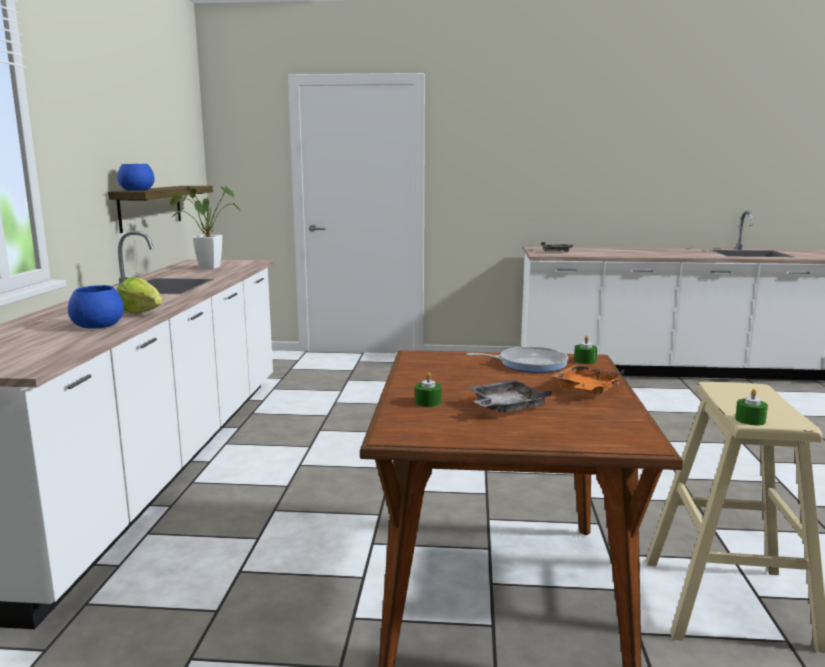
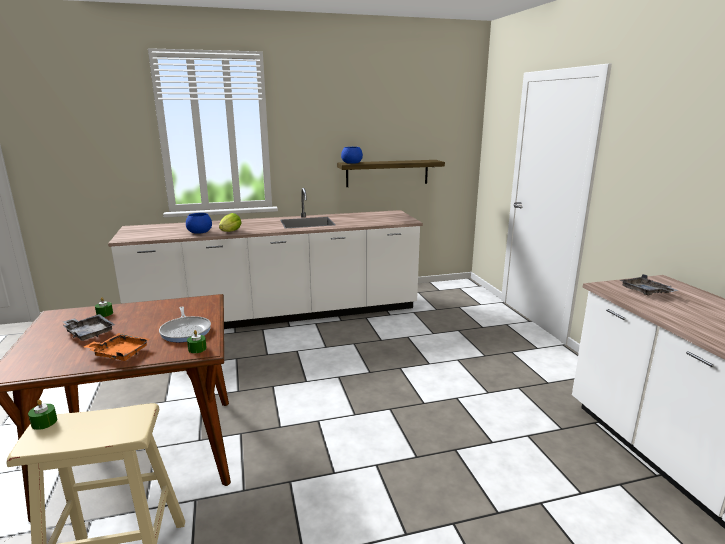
camera: 70 degrees right, 5 degrees up
(205, 267) = (372, 217): potted plant -> none

